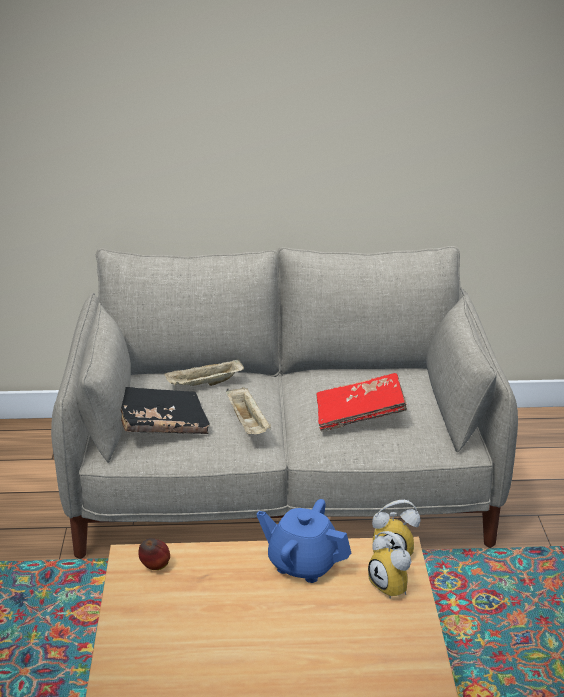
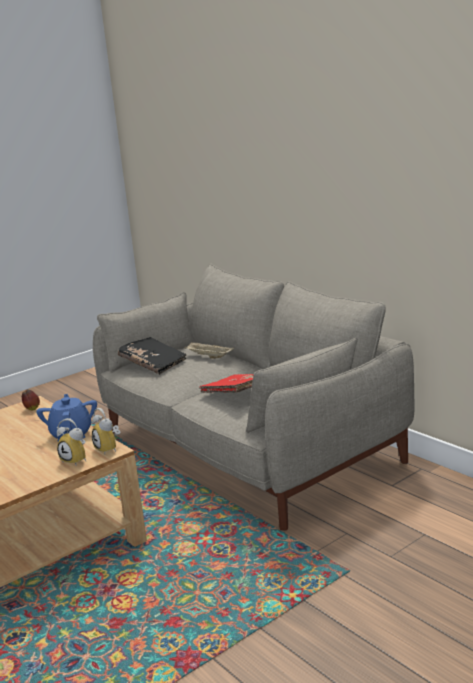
camera: 55 degrees right, 10 degrees down
(248, 423) = (184, 377): beige tray -> none
(393, 586) = (77, 460): alarm clock -> alarm clock turned 75 degrees counterclockwise

